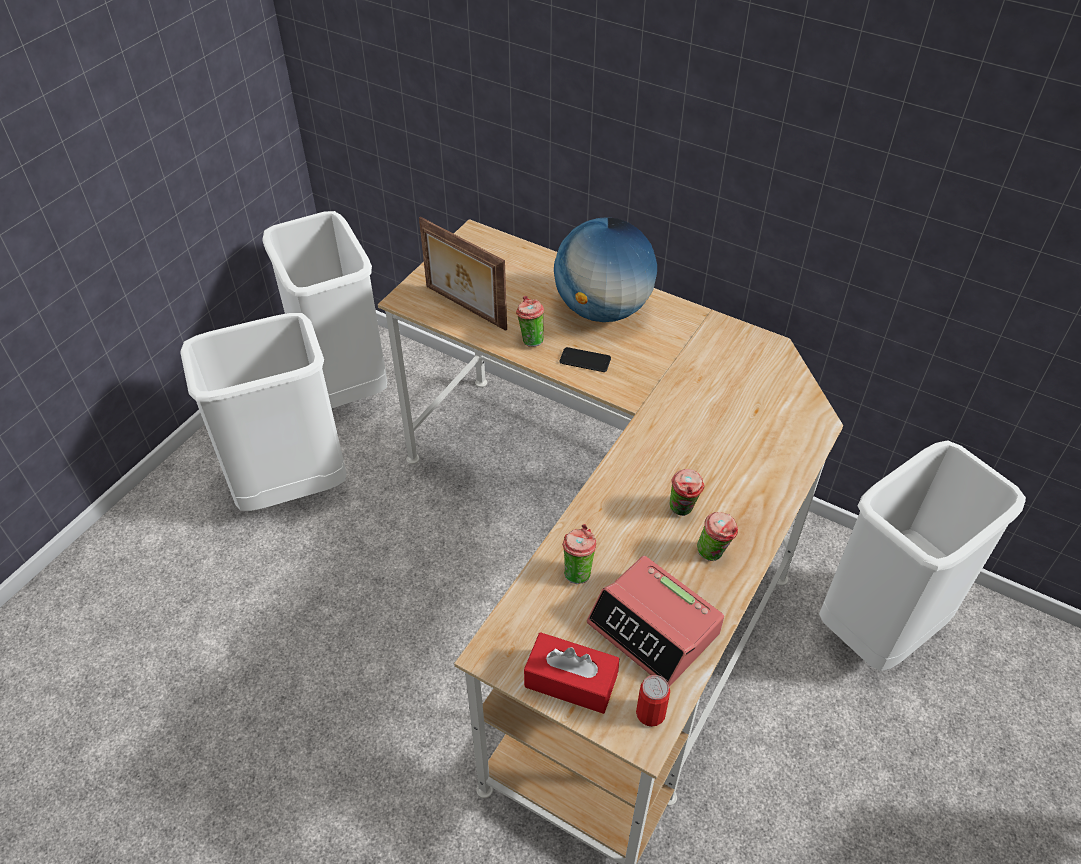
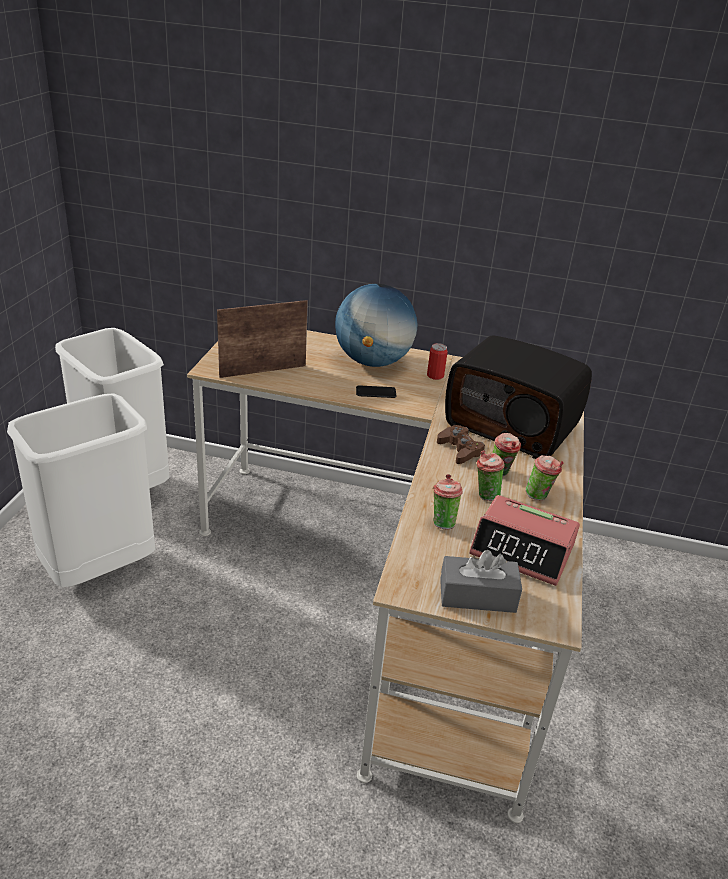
camera: 20 degrees left, 15 degrees down
(464, 308) = (262, 370): picture frame -> picture frame turned 135 degrees clockwise
(530, 339) = (326, 384): cup -> cup (485, 495)
(571, 681) = (477, 596): red tissue box -> grey tissue box
(648, 466) = (460, 450): none -> brown game controller
(650, 713) = (552, 606): can -> can (435, 376)
(733, 437) = (512, 426): none -> radio
(879, 628) = (620, 590): white trash can -> none

